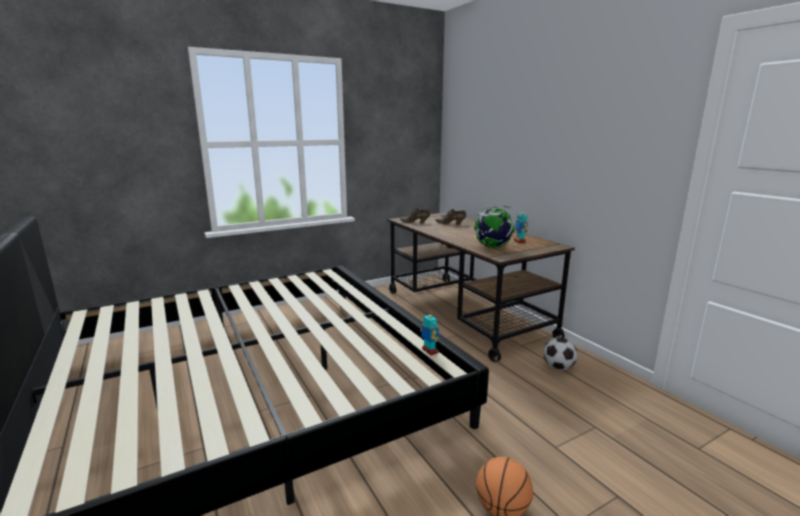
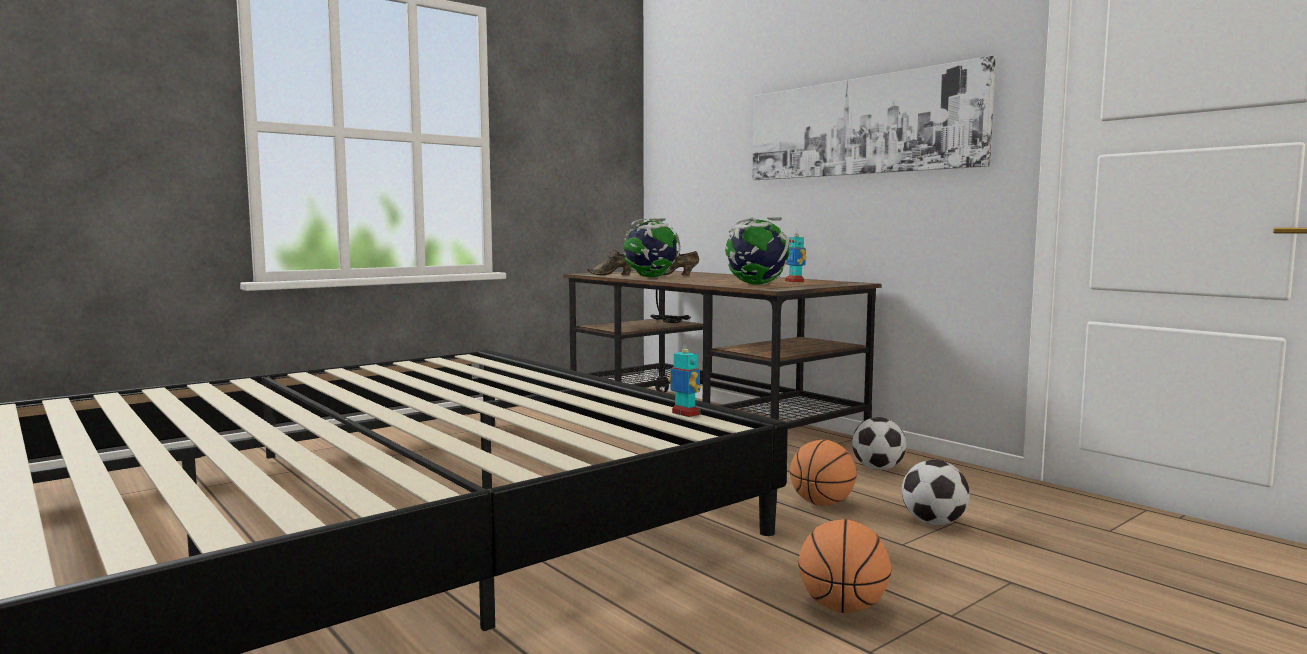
camera: 10 degrees left, 10 degrees down
(434, 228) = (650, 277): none -> globe
(514, 400) = (822, 504): none -> basketball
(569, 144) = (859, 127): none -> picture
(581, 427) = (934, 523): none -> football

